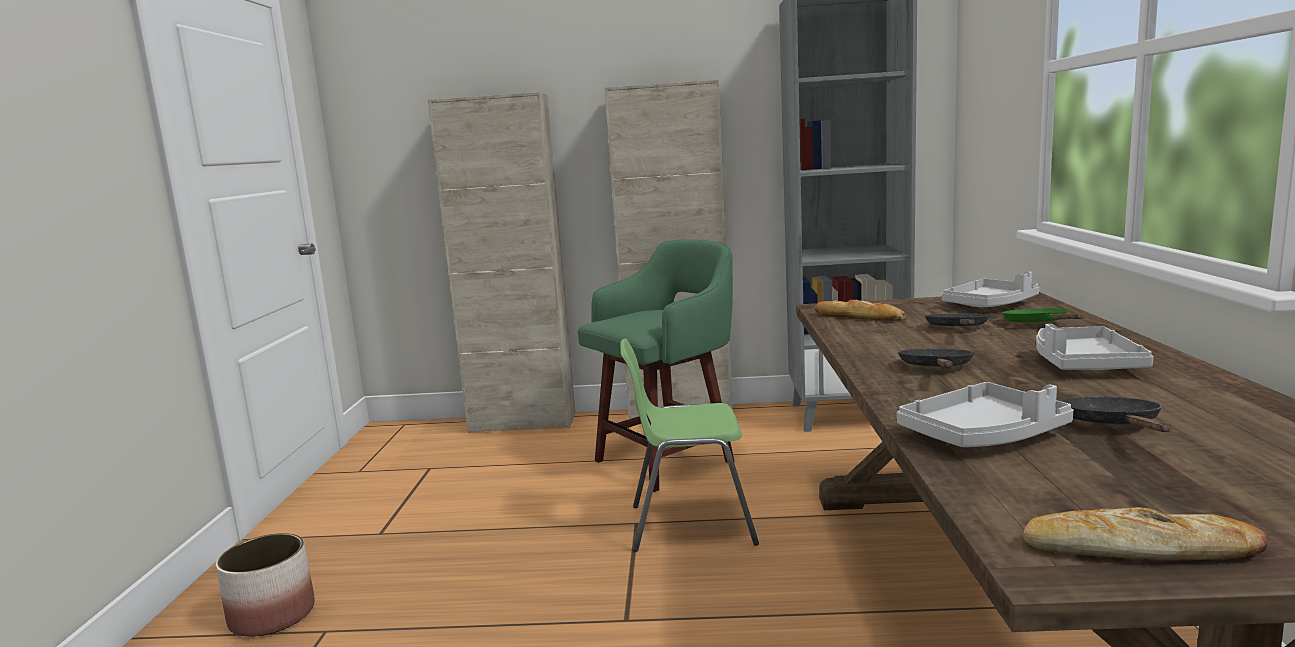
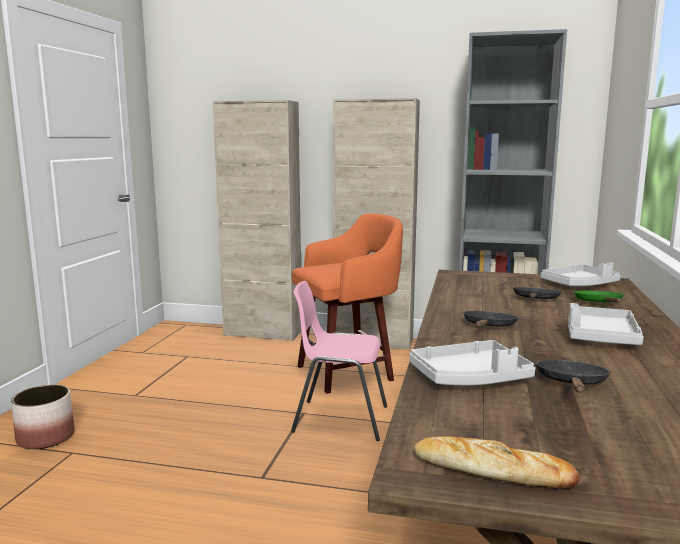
camera: 10 degrees right, 0 degrees up
(668, 460) = (348, 372): green stool -> orange stool
(690, 524) = (339, 419): green chair -> pink chair
(858, 317) = (472, 283): bread -> none

